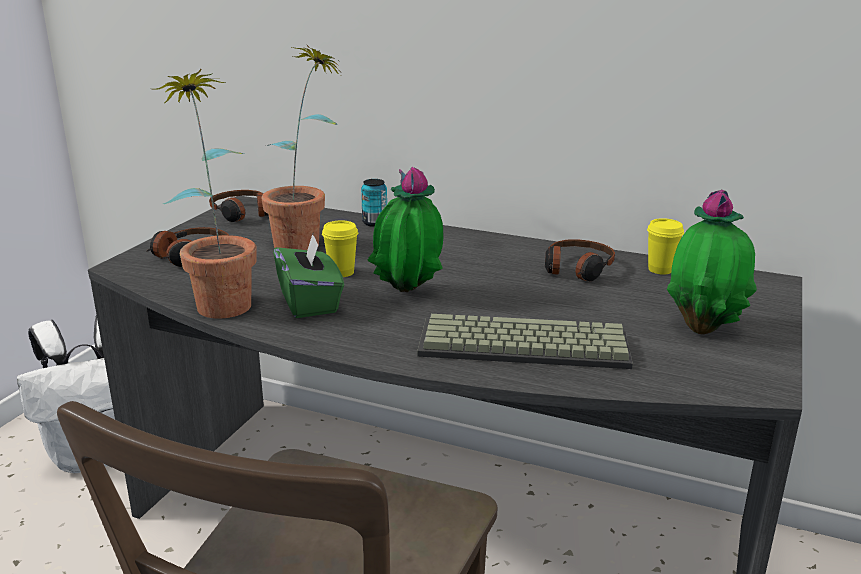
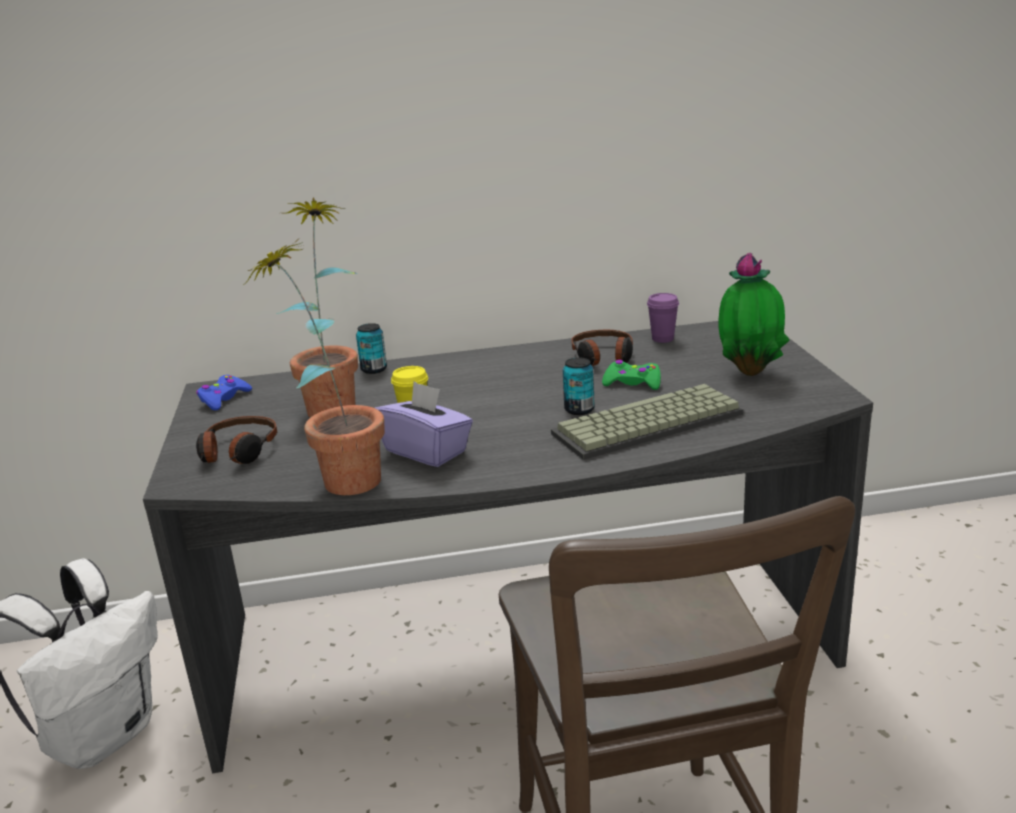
camera: 30 degrees left, 0 degrees up
(242, 214) = (224, 399): headphones -> blue game controller
(310, 302) = (426, 451): green tissue box -> purple tissue box
(407, 295) = (501, 418): potted plant -> none
(482, 310) = (579, 410): none -> can
(568, 302) = (632, 383): none -> green game controller
(660, 270) = (662, 339): yellow cup -> purple cup

